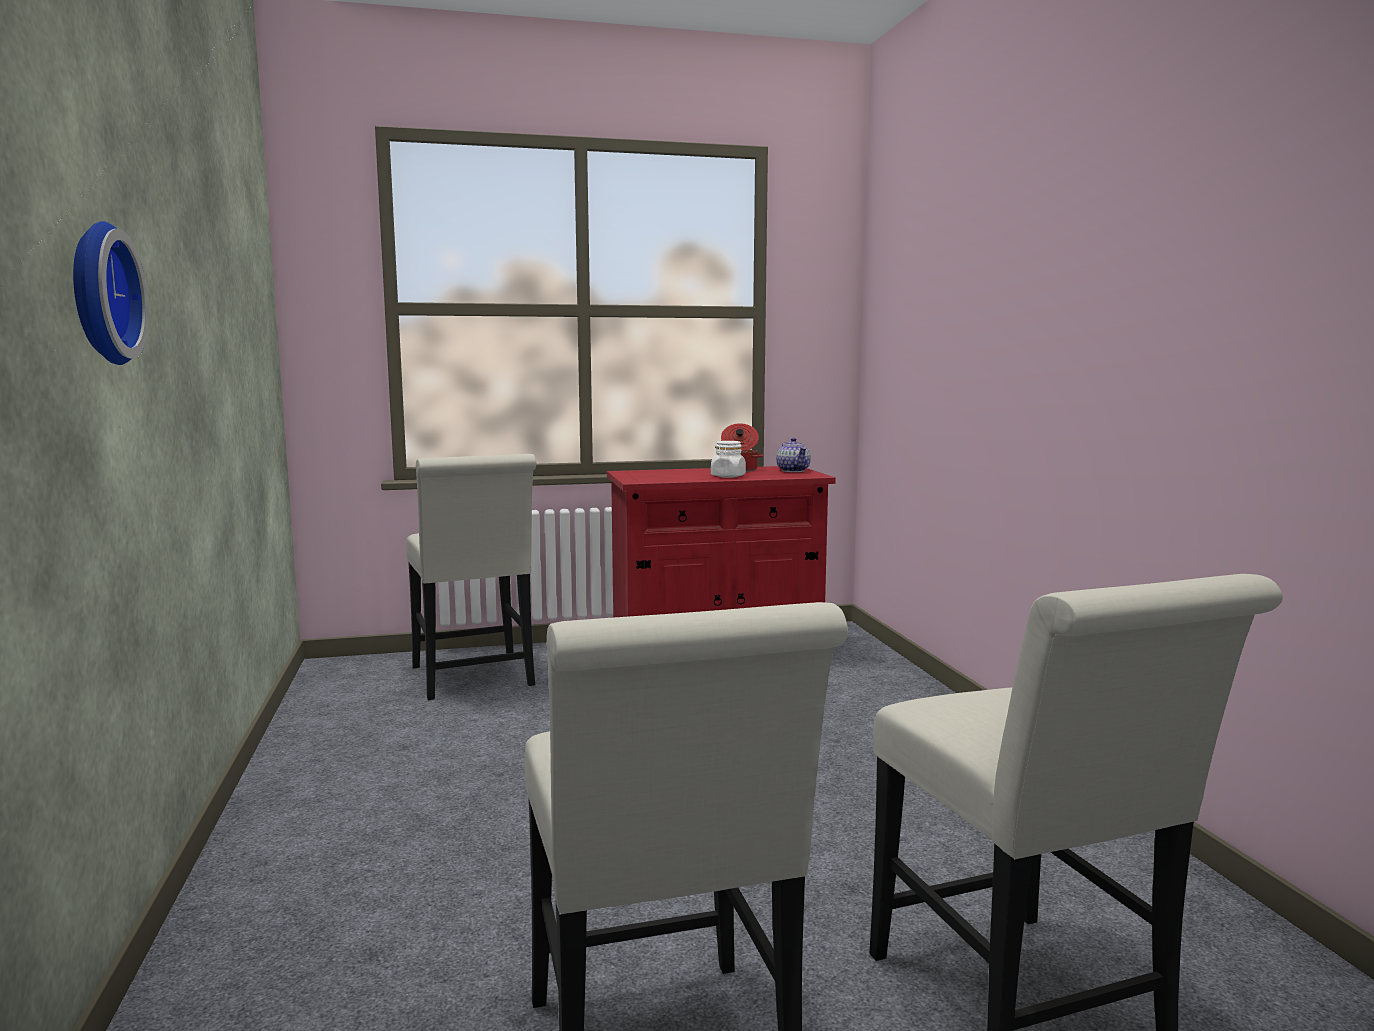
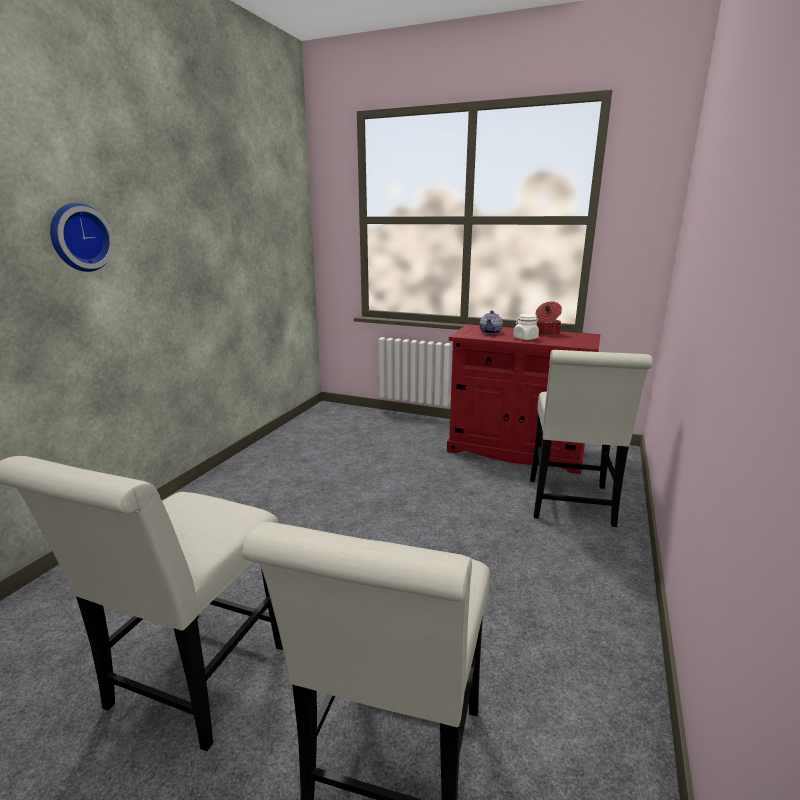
camera: 35 degrees right, 10 degrees up
(474, 679) = (376, 431): white chair -> white chair (571, 506)
(793, 470) = (582, 338): teapot -> teapot (491, 332)

